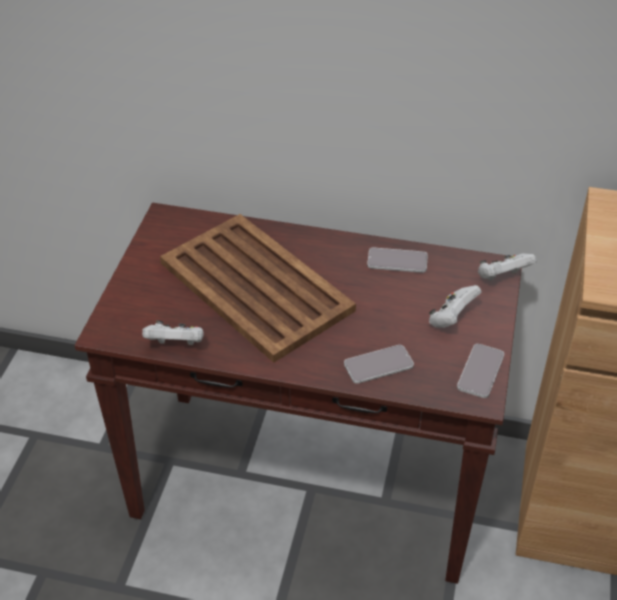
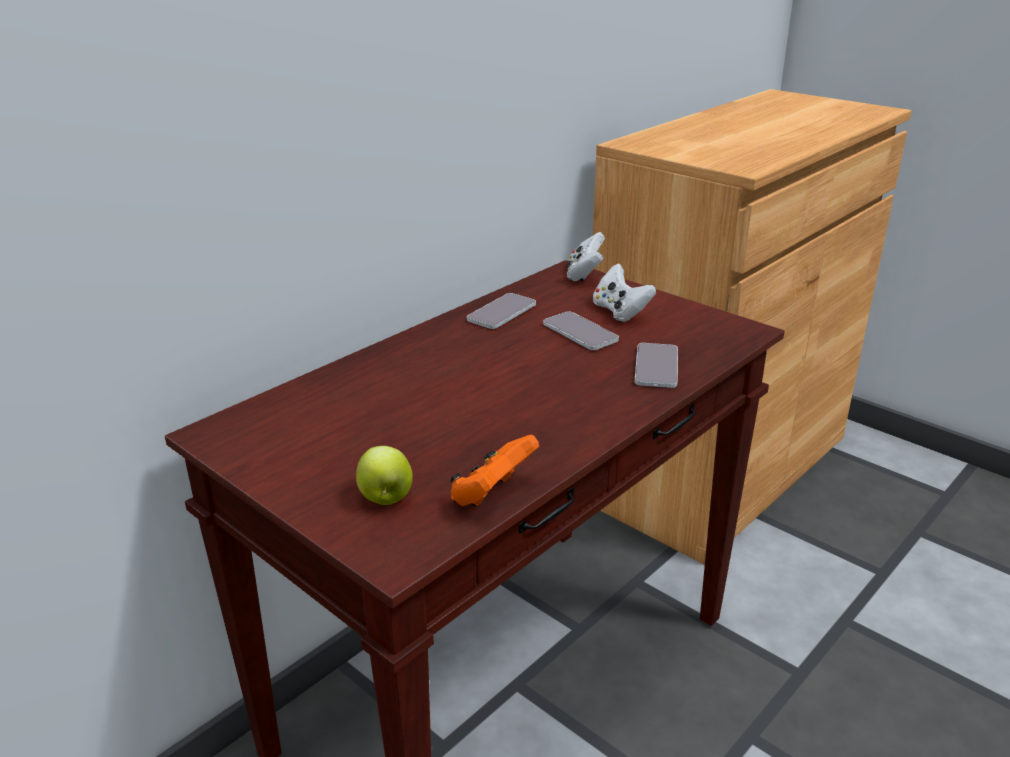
camera: 60 degrees left, 15 degrees down
(147, 307) = (386, 498): none -> apple
(176, 345) = (492, 494): white game controller -> orange game controller
(255, 285) = (441, 403): brown tray -> none
(480, 371) = (709, 320): phone -> phone (580, 332)

